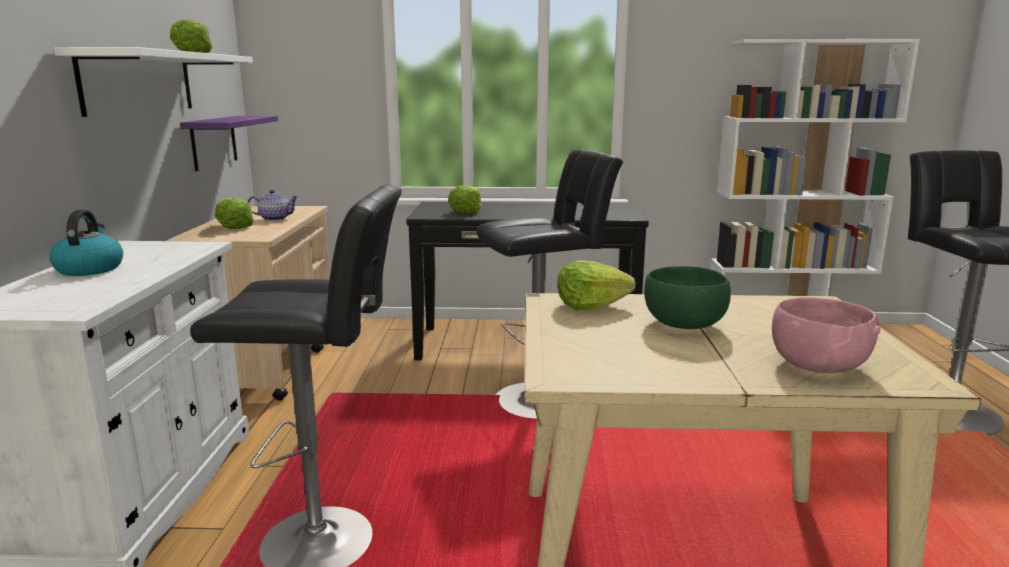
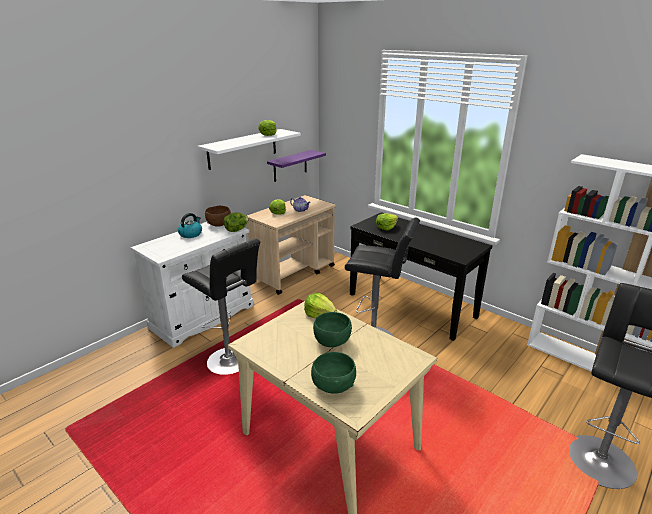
camera: 40 degrees right, 10 degrees up
(140, 247) = (219, 224): none -> brown bowl
(204, 246) = (236, 230): none -> lettuce
(817, 367) = (333, 385): pink bowl -> green bowl

